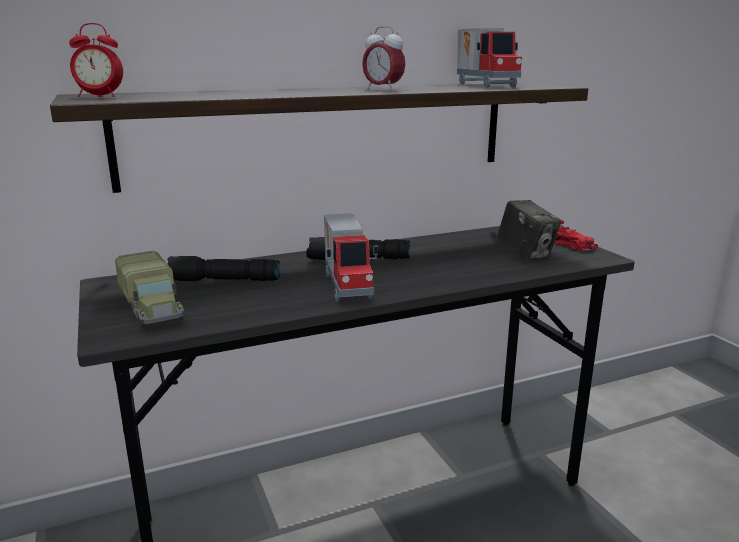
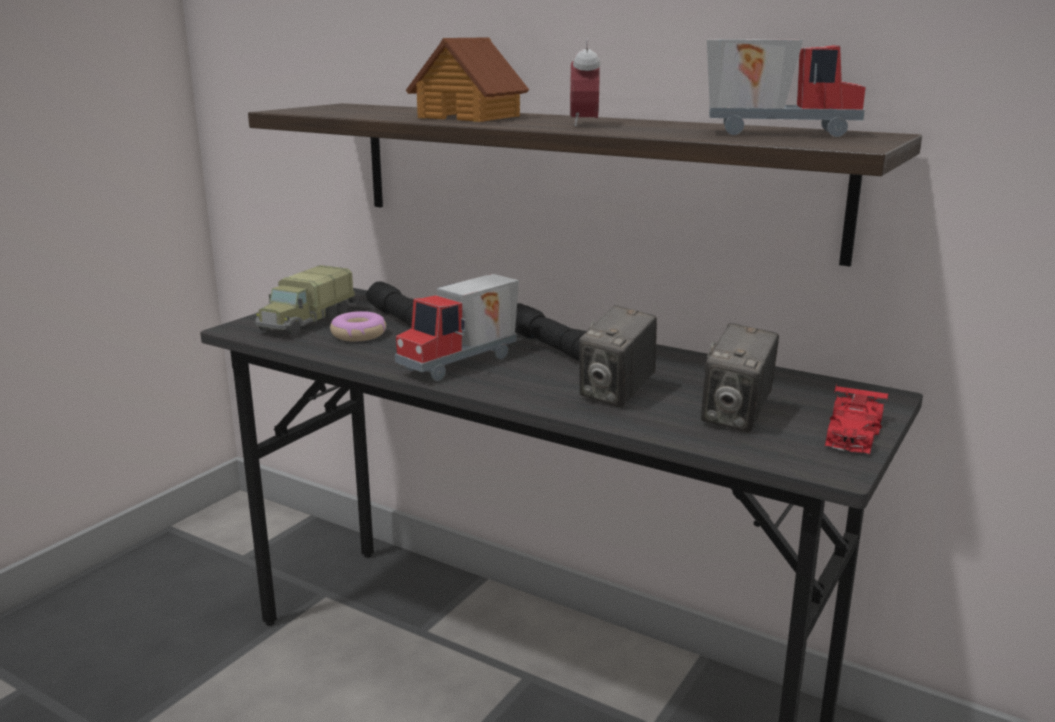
camera: 55 degrees right, 0 degrees up
(99, 97) = (323, 108): alarm clock -> none
(227, 300) = (358, 335): none -> donut
(277, 92) = (470, 117): none -> toy house
(461, 266) = (617, 394): none -> camera
(487, 85) = (777, 132): toy truck -> toy truck turned 120 degrees counterclockwise

